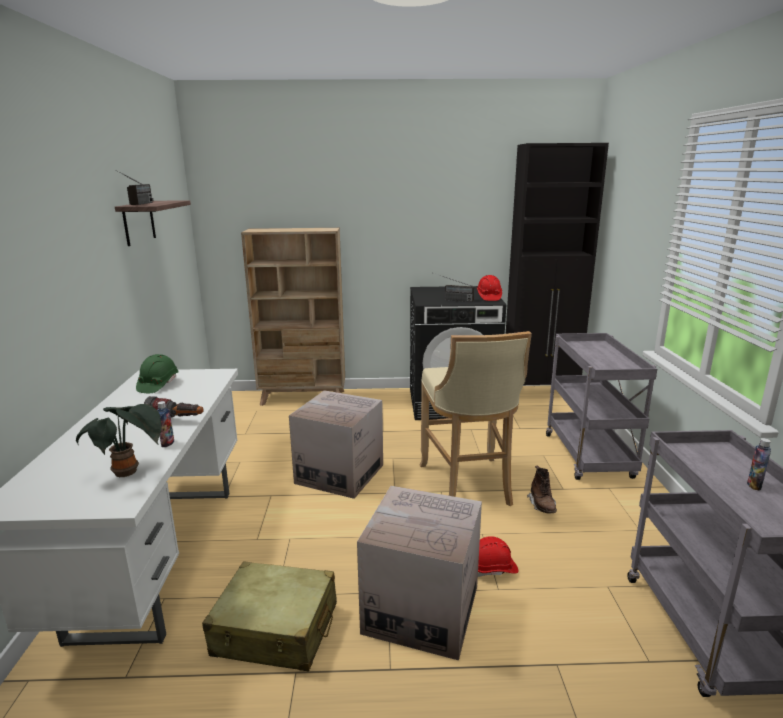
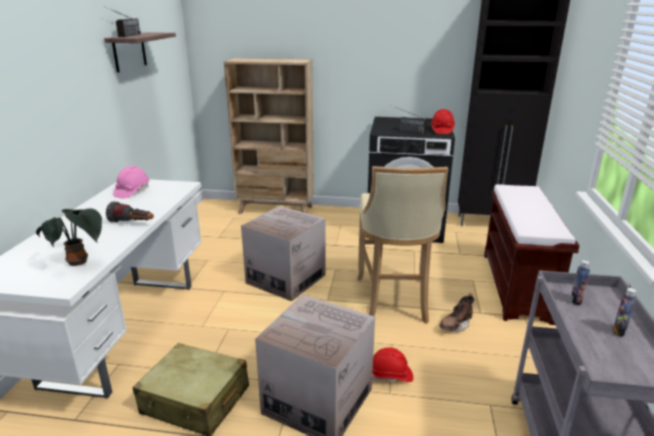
camera: 10 degrees right, 5 degrees up
(158, 385) = (132, 191): green hard hat -> pink hard hat
(167, 443) = (119, 241): bottle -> bottle (576, 300)
(542, 506) = (455, 326): brown boot -> brown boot turned 45 degrees clockwise
(589, 457) = (516, 287): grey cart -> brown bench

